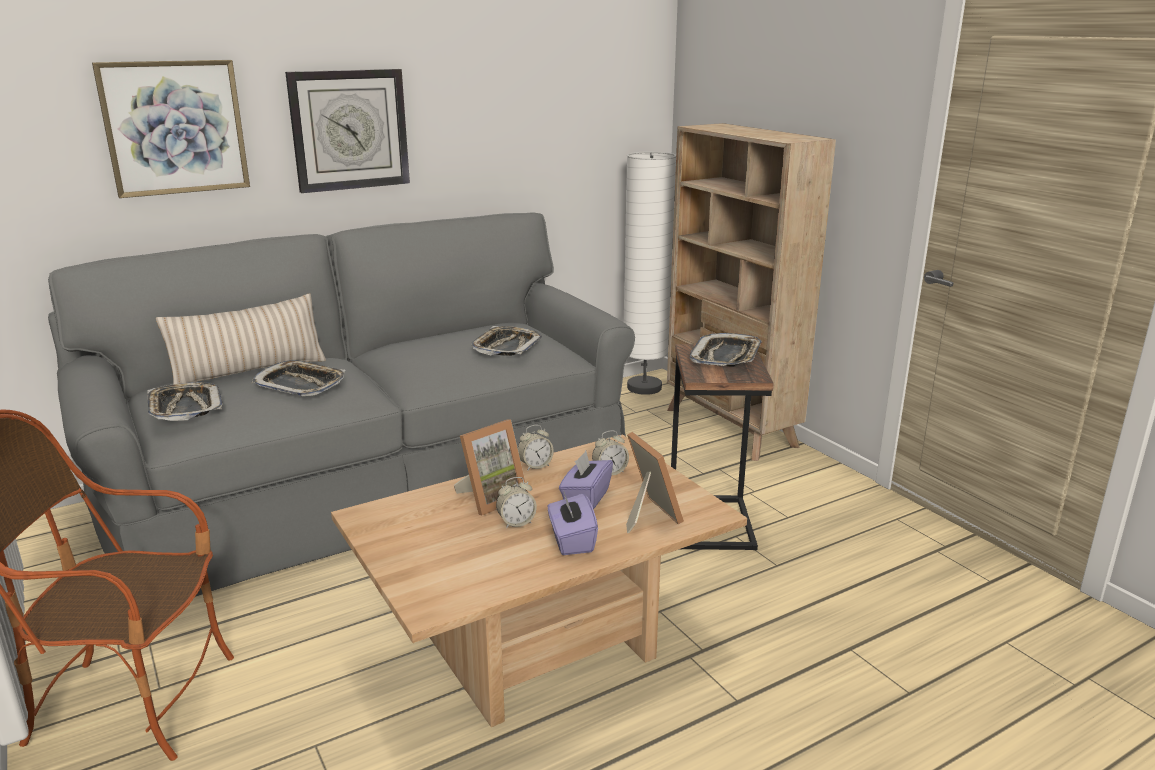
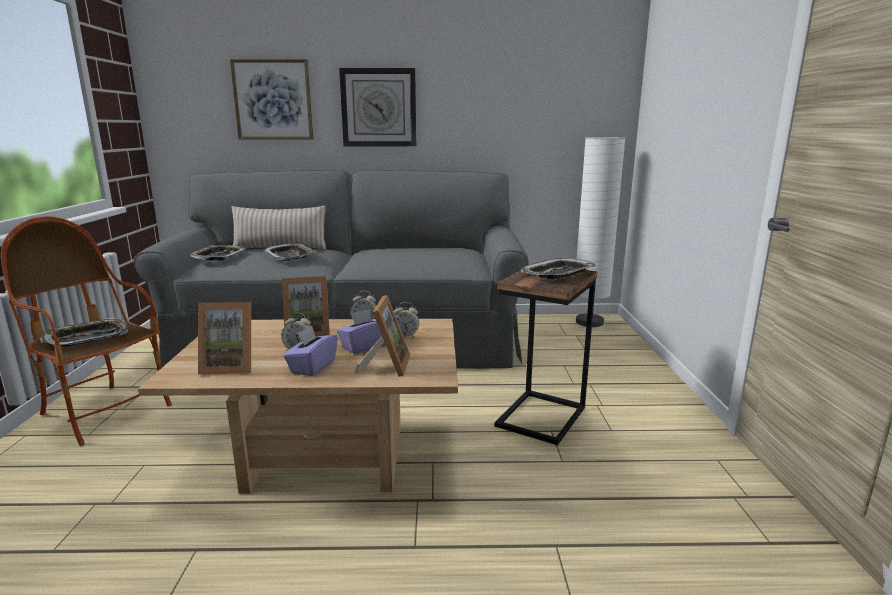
camera: 30 degrees right, 5 degrees down
(476, 569) = (230, 366): none -> picture frame
(506, 347) = (436, 256): tray -> tray (87, 338)
(730, 428) = (630, 359): beige bookcase -> none

